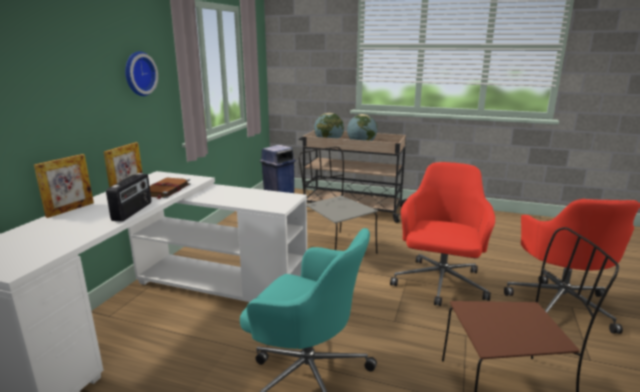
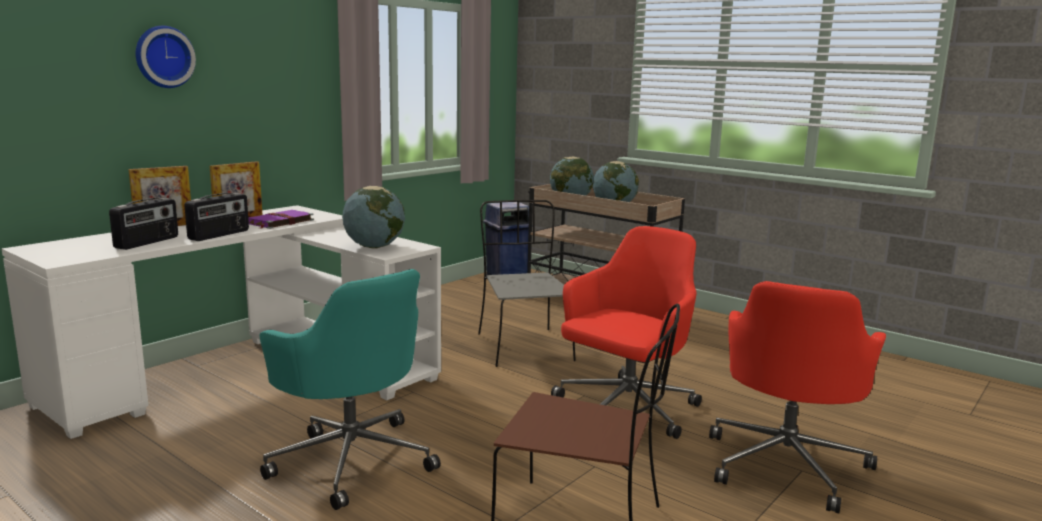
camera: 20 degrees right, 5 degrees down
(77, 230) = (147, 242): none -> radio
(138, 74) = (285, 83): wall clock -> wall clock (163, 57)
(165, 190) = (279, 222): brown book -> purple book
(260, 202) = (374, 247): none -> globe

